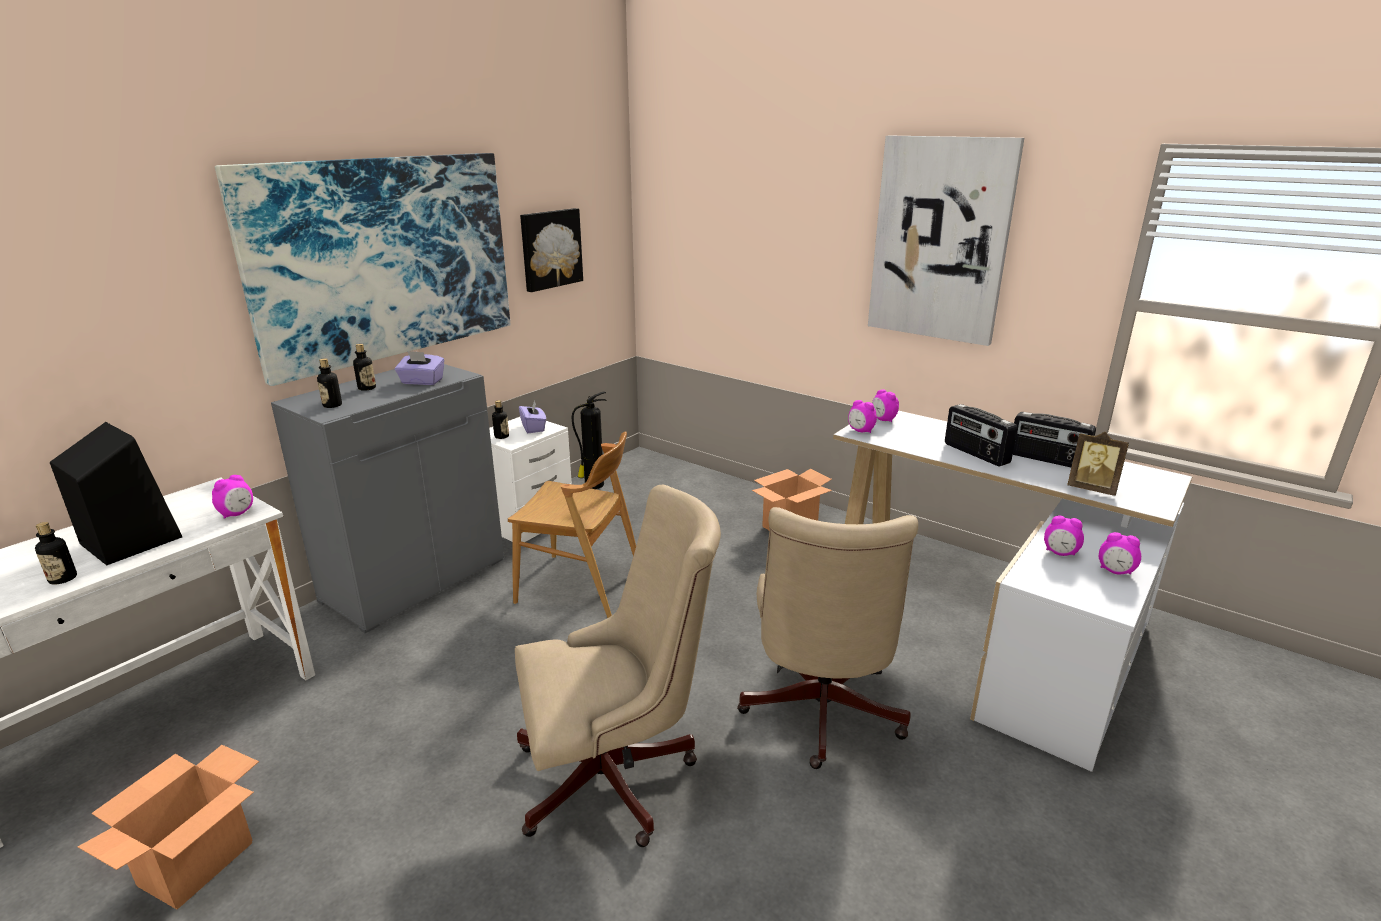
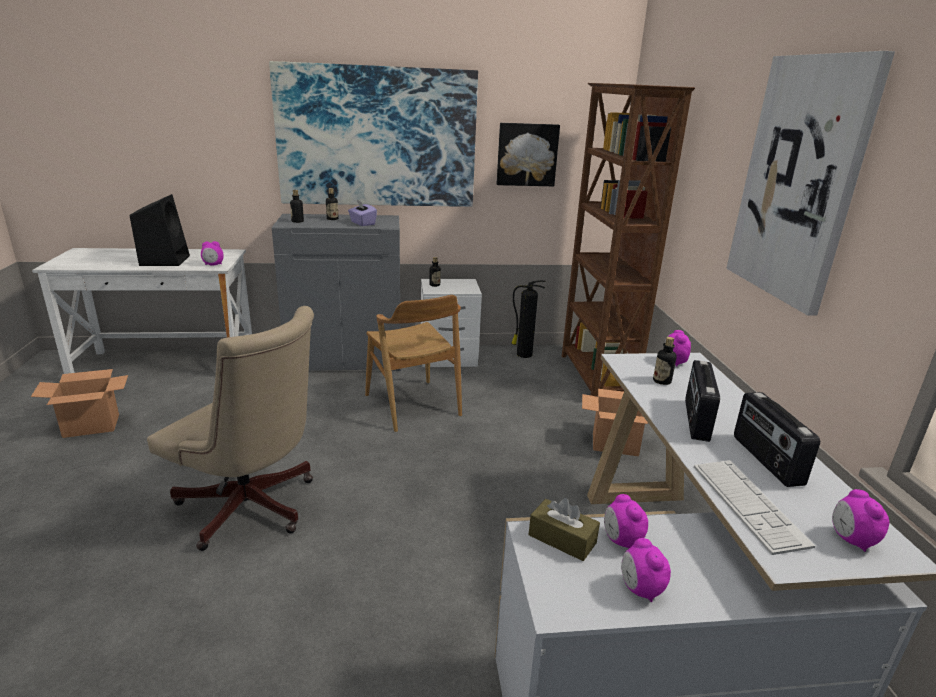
camera: 45 degrees right, 0 degrees up
(63, 578) = (120, 265): bottle -> bottle (662, 381)
(533, 428) = (462, 287): purple tissue box -> none
(688, 479) = (595, 378): none -> brown bookcase
(819, 716) = (403, 567): beige office chair -> none
(860, 431) = (629, 361): alarm clock -> alarm clock (851, 540)
(1041, 572) = (562, 539): none -> brown tissue box
(1092, 489) = (748, 504): picture frame -> keyboard

